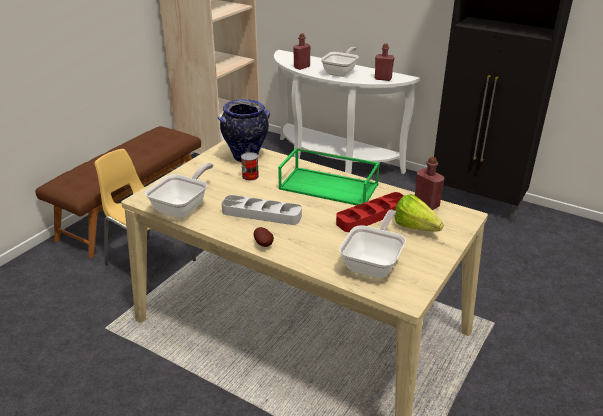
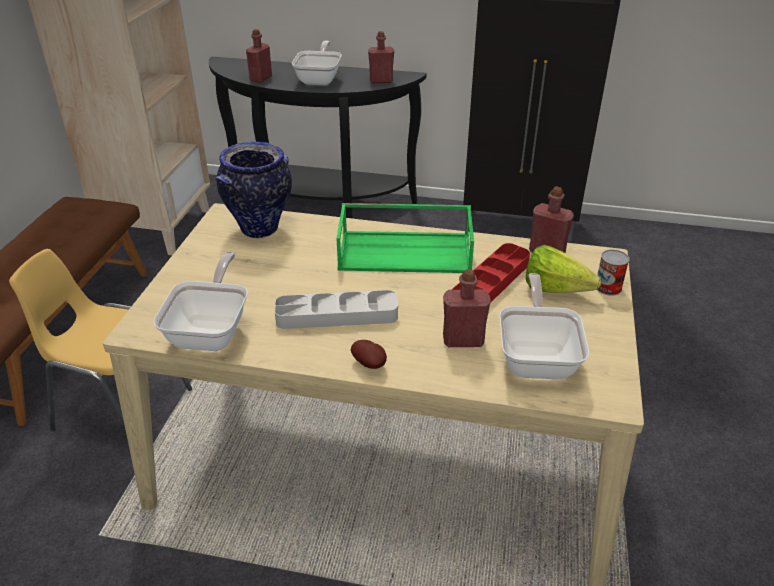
camera: 20 degrees left, 5 degrees up
(250, 176) = (284, 258): can -> can (608, 287)
(331, 162) = (316, 204): white console table -> black console table
(331, 244) = (463, 340): none -> red bottle

